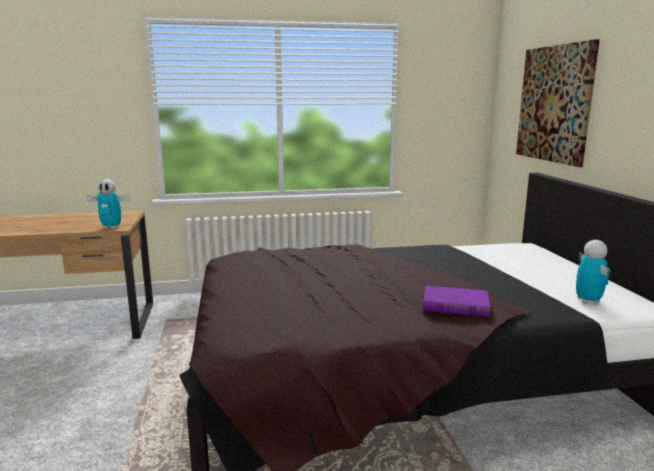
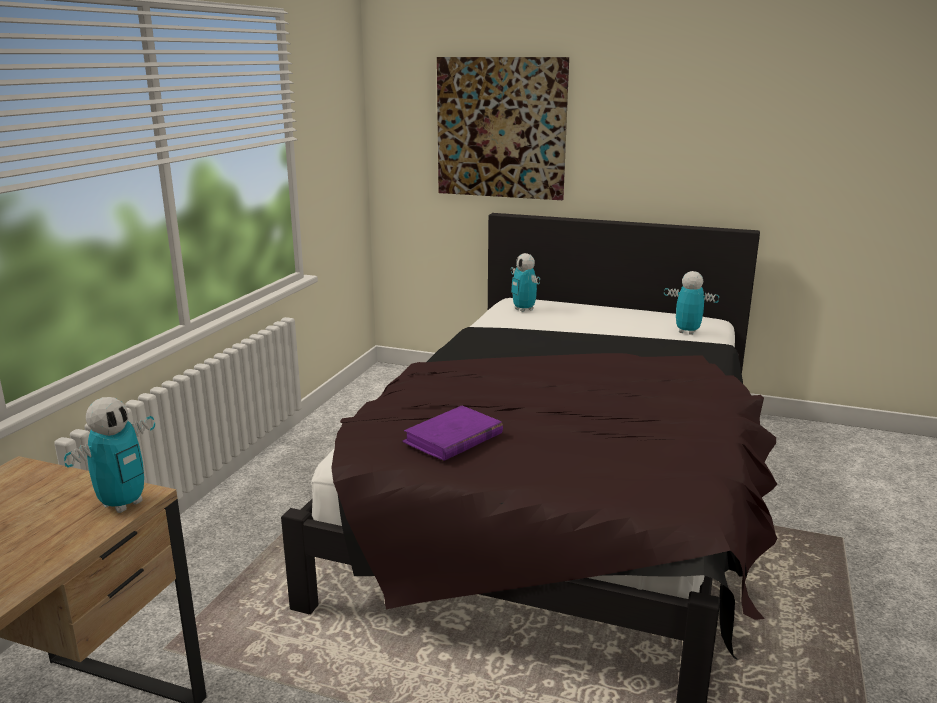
camera: 60 degrees left, 5 degrees up
(455, 305) = (675, 375): purple book -> purple book (453, 438)
(511, 249) = (524, 309): none -> toy robot

